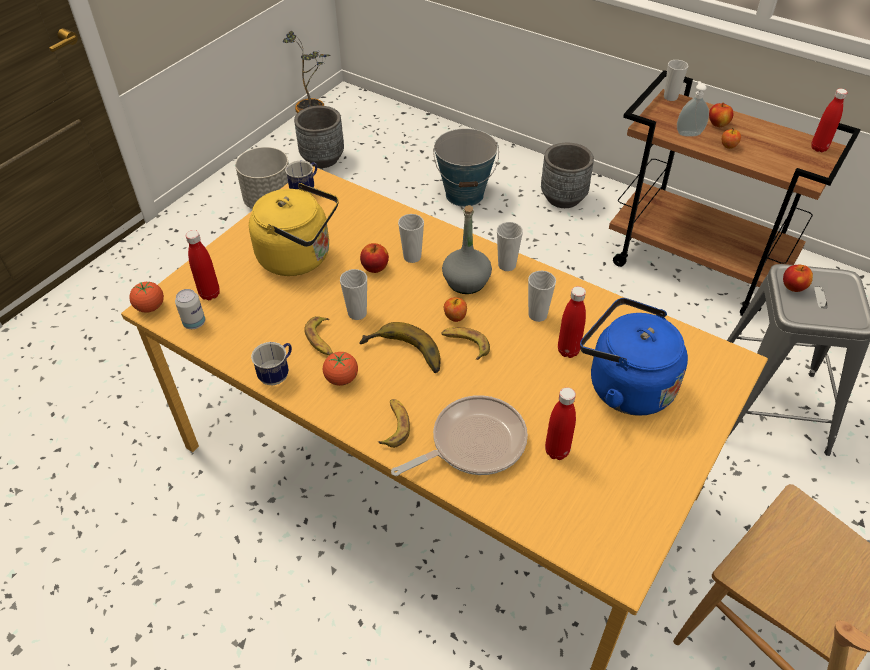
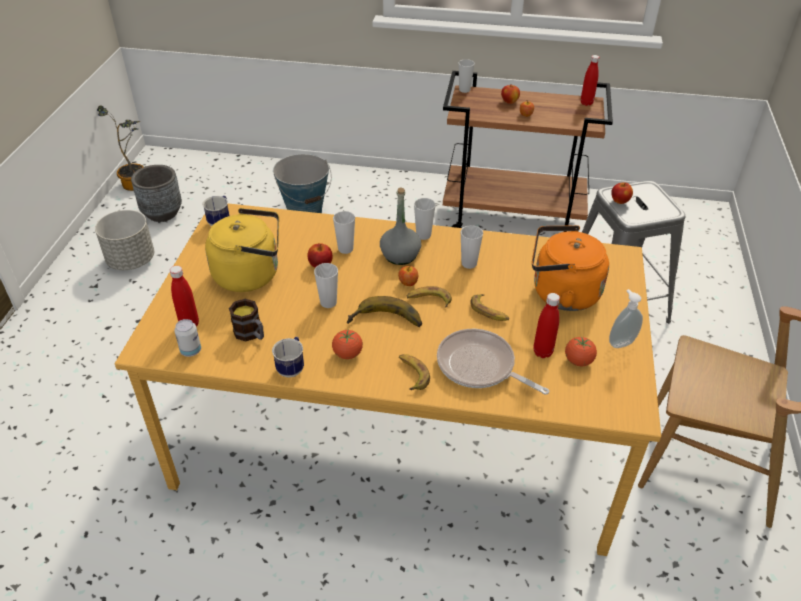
camera: 25 degrees left, 5 degrees down
(150, 307) = (140, 350): tomato -> tomato (578, 361)
(260, 324) = (251, 334): none -> mug
(322, 340) = (312, 331): banana -> banana (489, 312)
(473, 443) = (479, 366): frying pan -> frying pan turned 90 degrees counterclockwise
(563, 198) = (386, 195): grey planter -> none
(568, 351) = (507, 282): red bottle -> none
(625, 386) = (561, 293): blue kettle -> orange kettle
(688, 133) = (493, 112): soap dispenser -> soap dispenser (620, 342)

